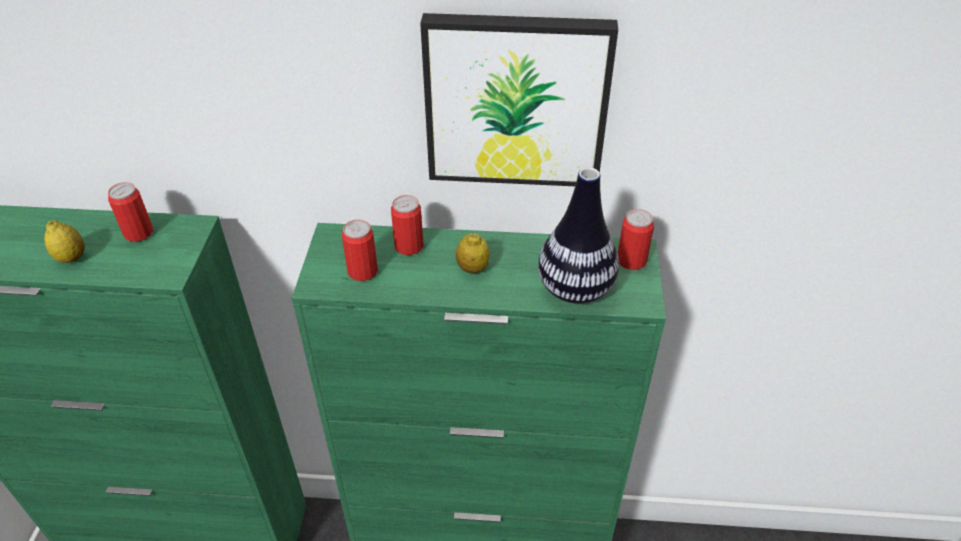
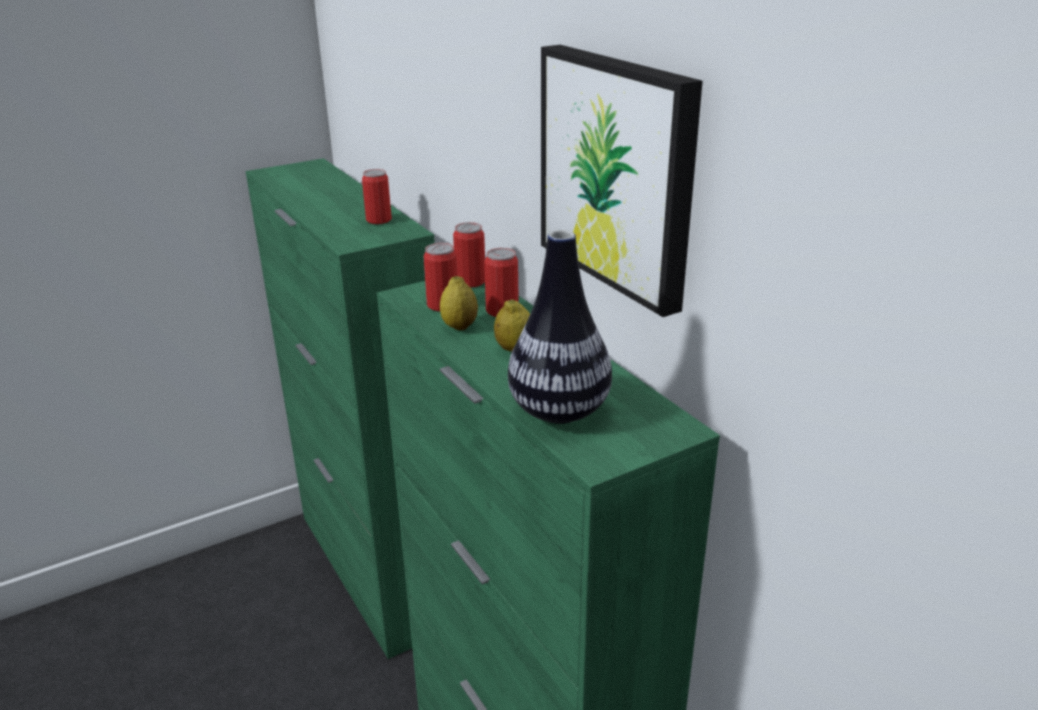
camera: 55 degrees right, 15 degrees down
(71, 258) = (328, 213): lemon -> lemon (459, 326)
(631, 260) = (655, 430): can -> can (470, 282)

